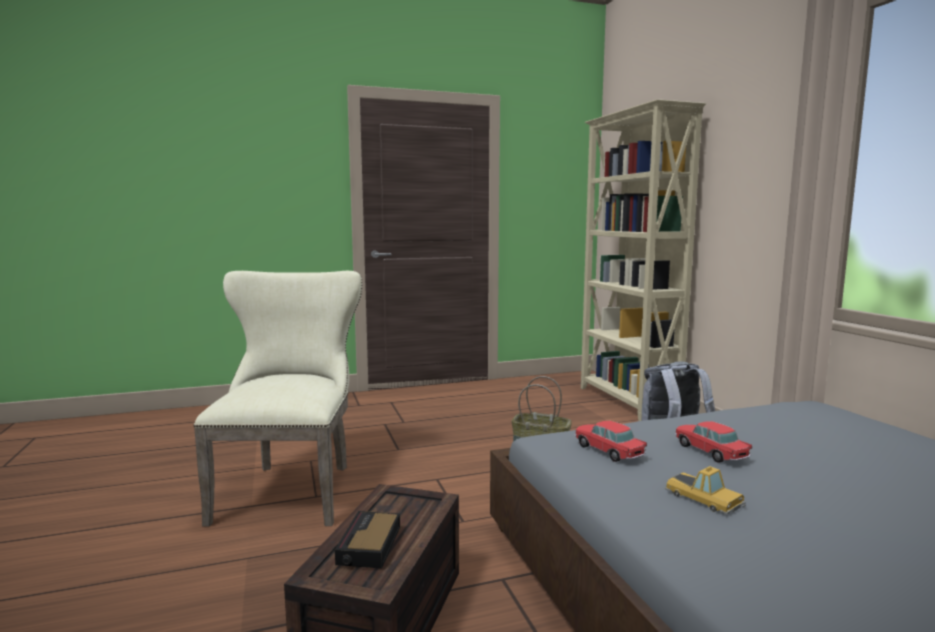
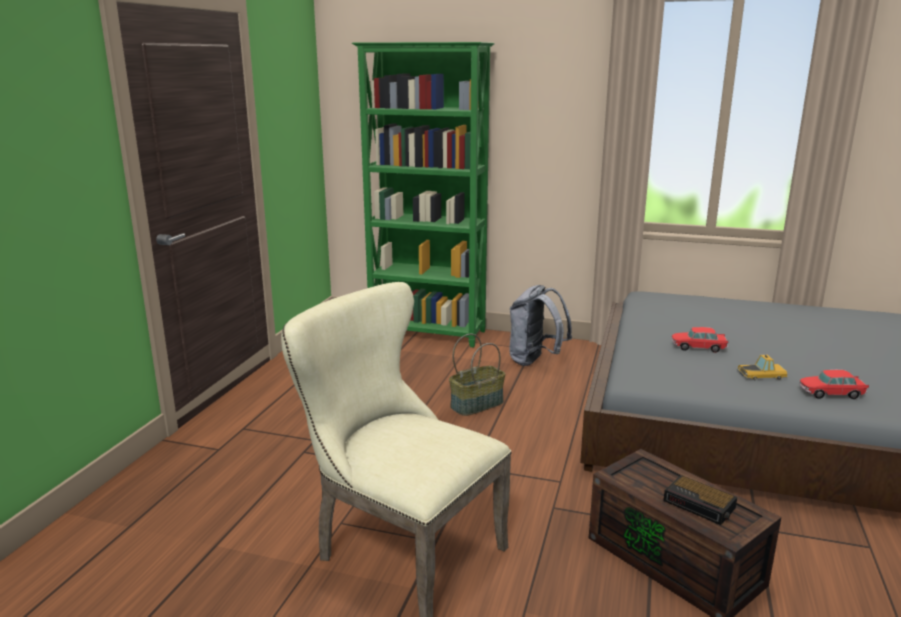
camera: 55 degrees left, 10 degrees up
(608, 451) = (673, 371): toy car -> toy car (831, 393)
(627, 401) = (428, 333): beige bookcase -> green bookcase

